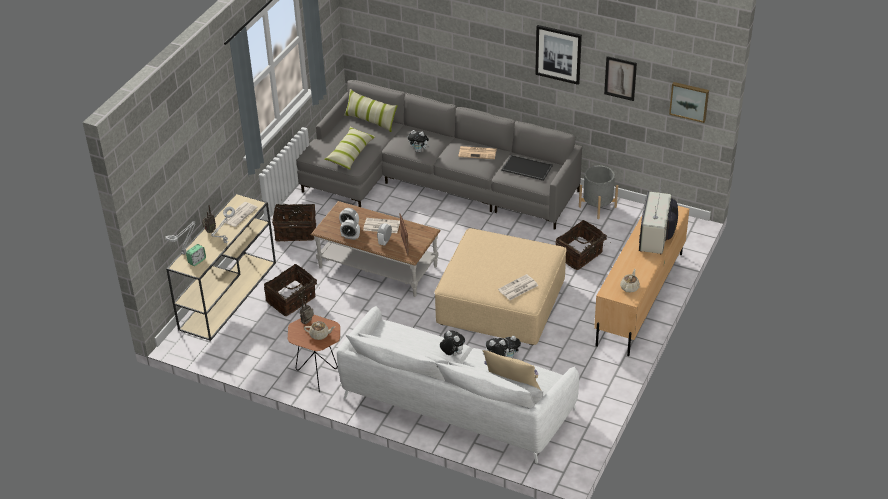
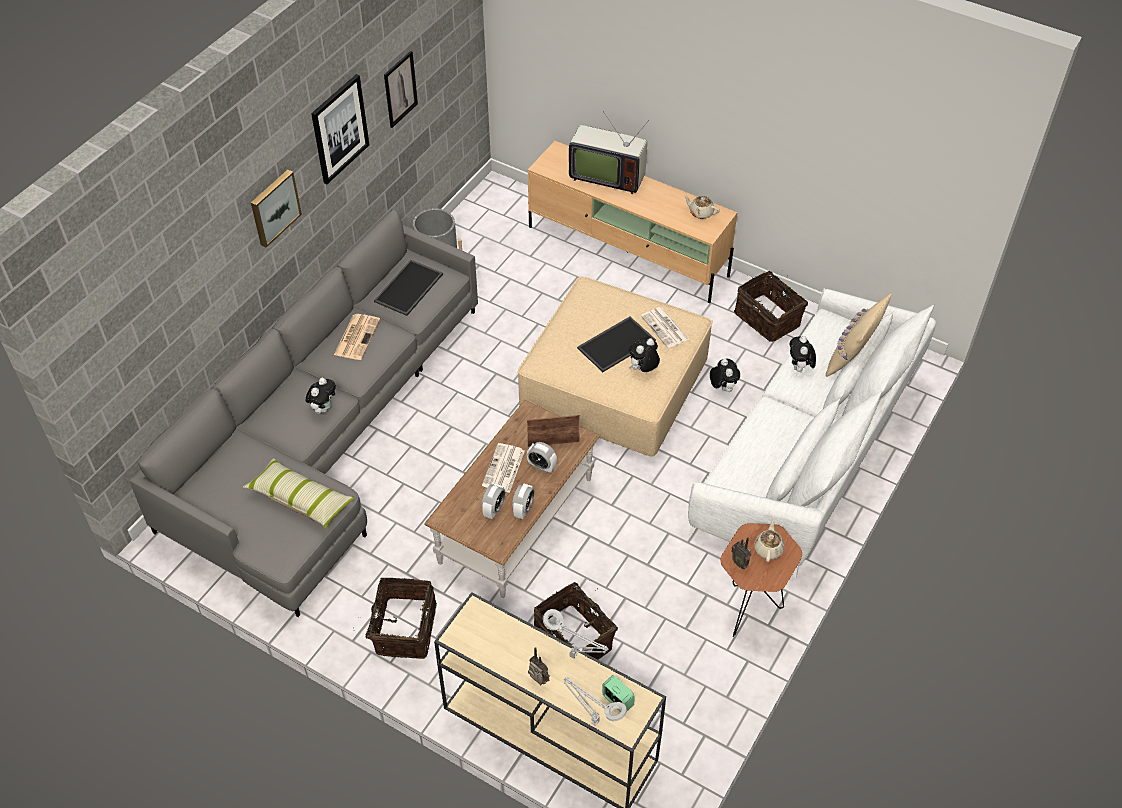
camera: 85 degrees left, 10 degrees up
(239, 214) = (498, 634): newspaper -> none
(370, 120) = (214, 467): pillow -> none
(452, 354) = (784, 412): plush toy -> plush toy (643, 369)
(498, 265) = (616, 343): none -> tray
(580, 255) = (533, 294): basket -> basket (768, 318)
(689, 101) = (459, 45): picture -> picture (274, 207)

